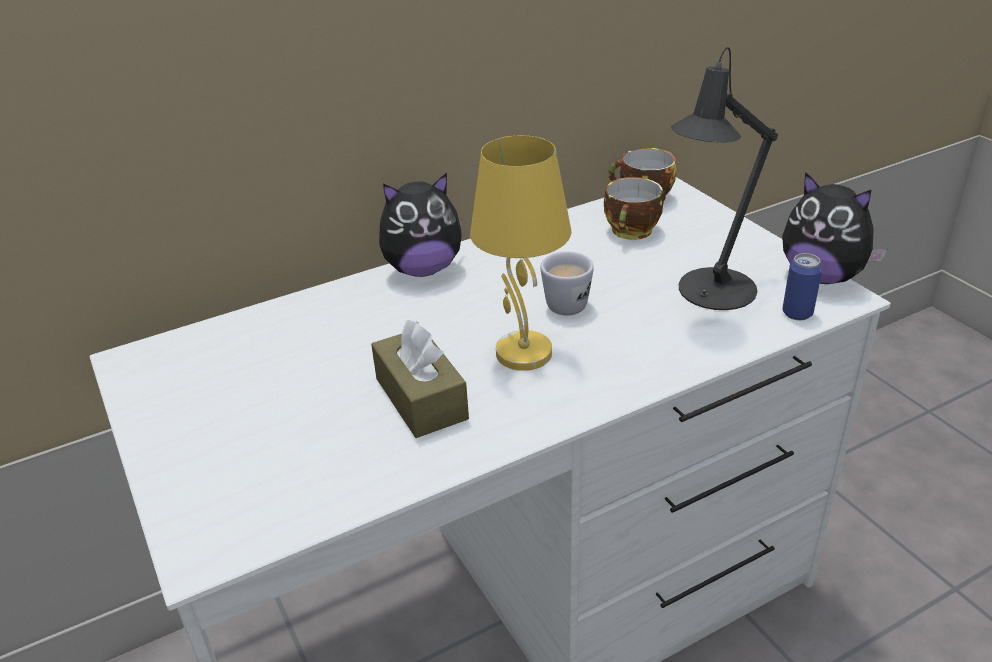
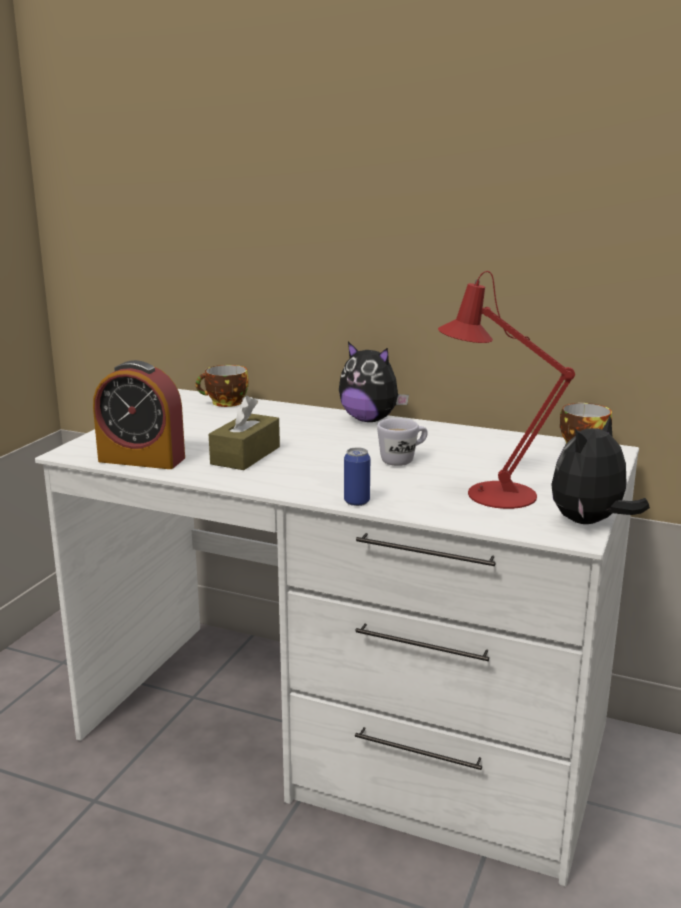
camera: 50 degrees right, 15 degrees down
(323, 492) = (141, 459): none -> alarm clock
(522, 352) = (327, 464): yellow table lamp -> none
(632, 232) = (526, 455): cup -> cup (225, 403)
(710, 293) = (491, 494): black table lamp -> red table lamp
(797, 313) = (518, 525): can -> can (356, 501)
(822, 276) = (590, 523): plush toy -> plush toy turned 45 degrees clockwise

